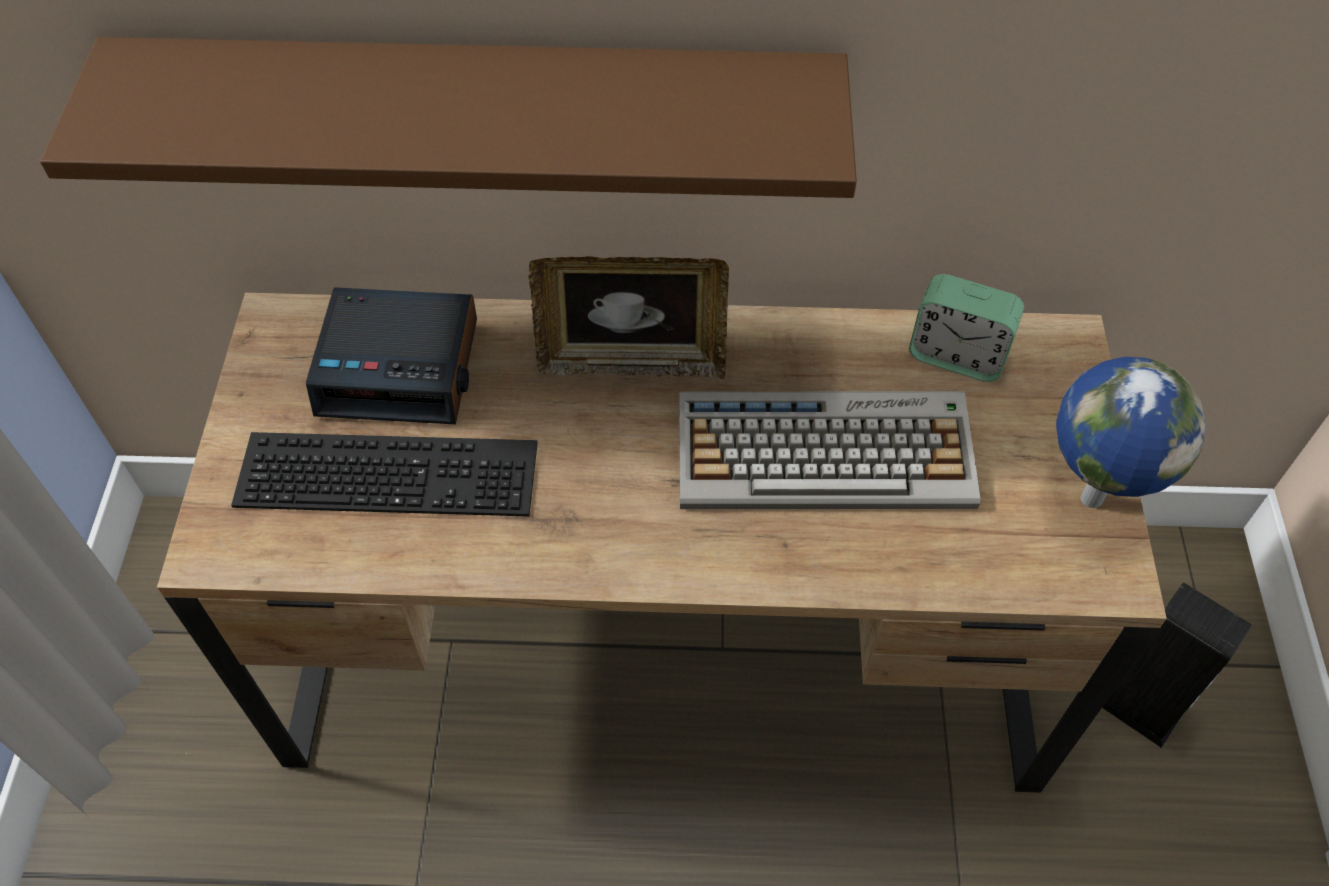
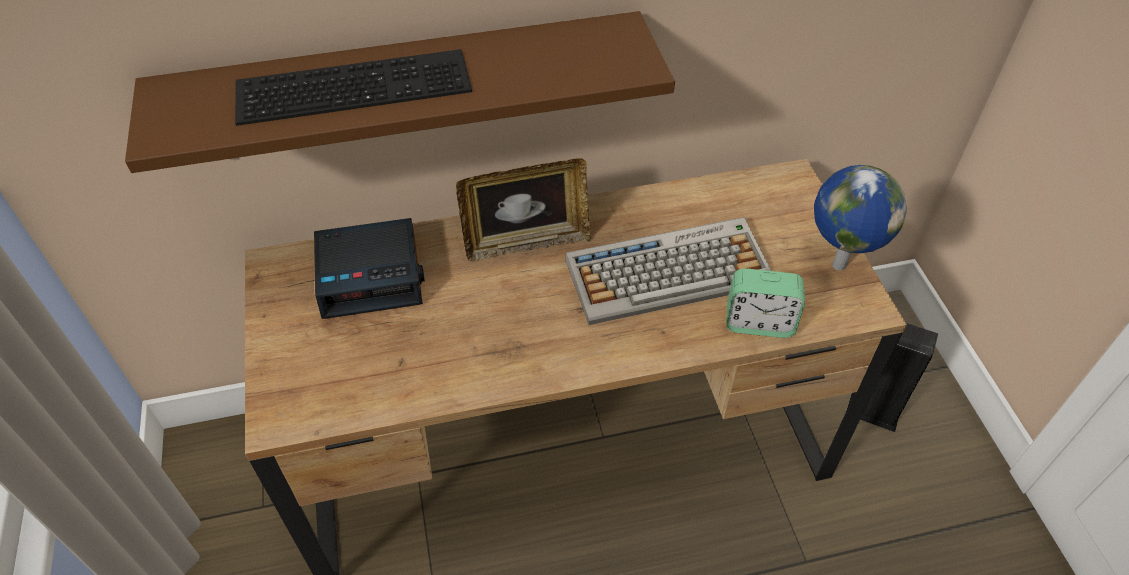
camera: 15 degrees left, 5 degrees down
(391, 469) = (387, 341): keyboard -> keyboard (355, 84)
(957, 356) = (729, 198): alarm clock -> alarm clock (759, 323)

